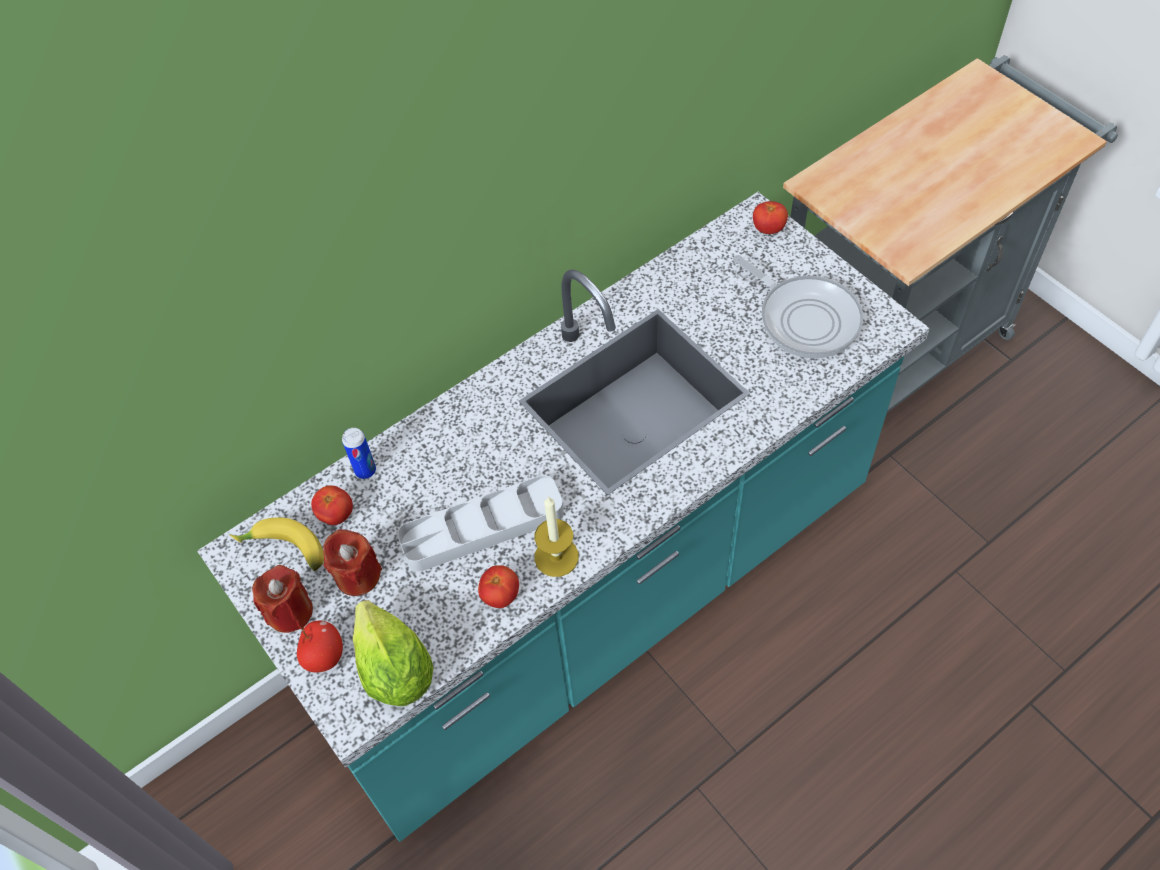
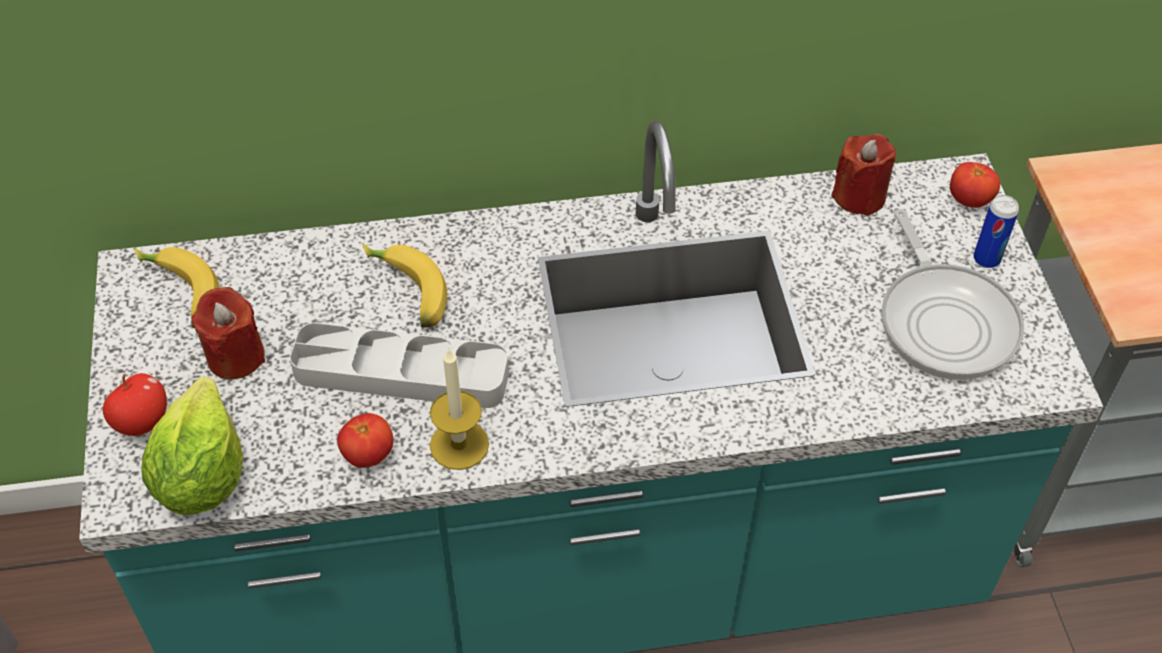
camera: 25 degrees right, 5 degrees down
(290, 611) = (142, 358): red candle -> red candle (859, 196)
(336, 514) = (259, 283): tomato -> none
(365, 470) = (322, 252): can -> can (986, 259)
(446, 470) = (406, 292): none -> banana

